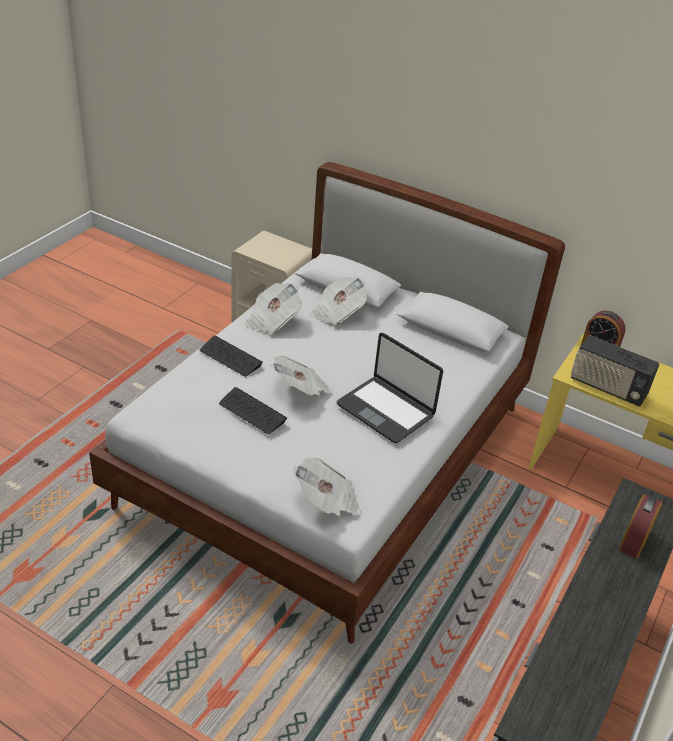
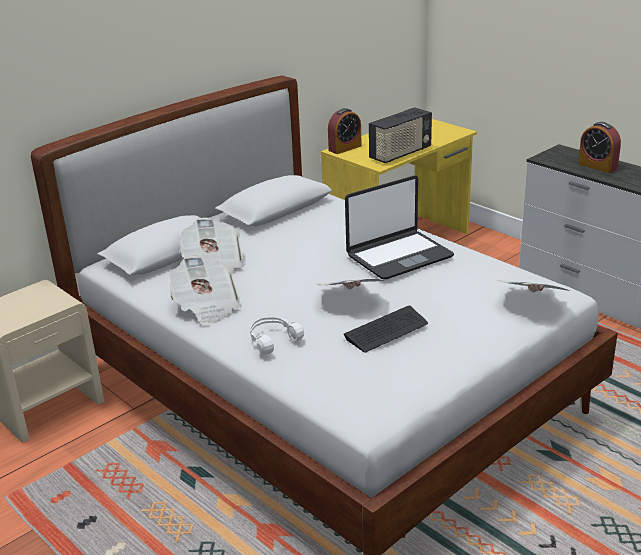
camera: 70 degrees left, 10 degrees down
(230, 357) = (272, 340): keyboard -> white headphones

